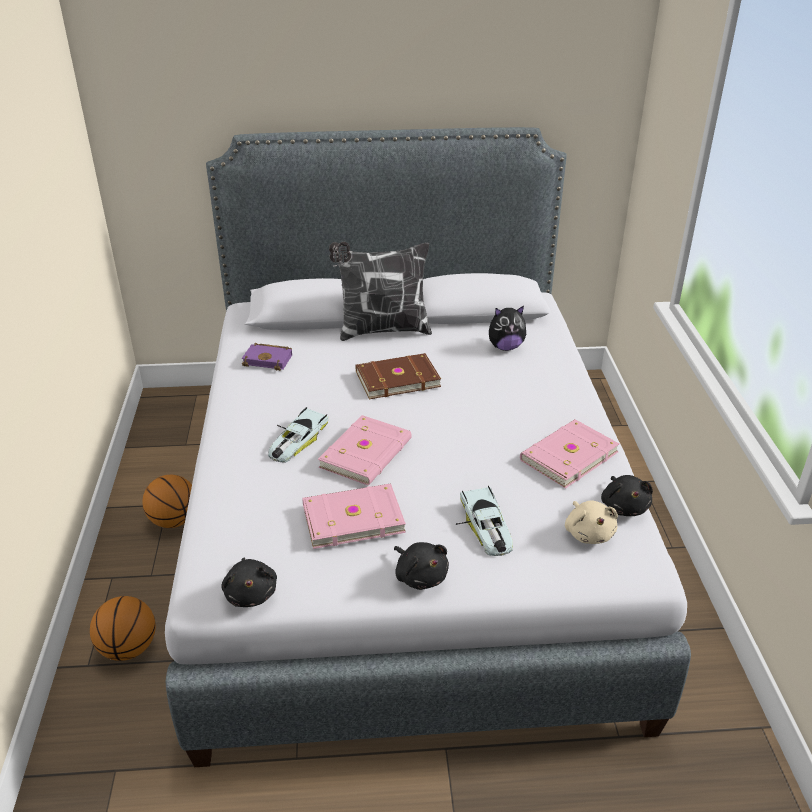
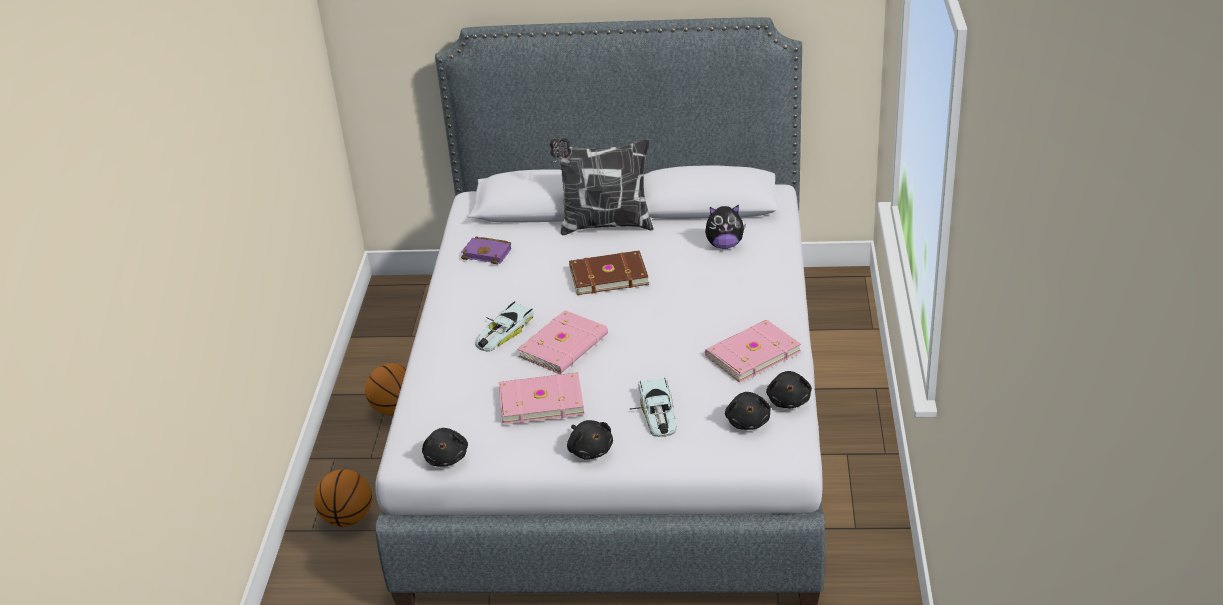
camera: 10 degrees right, 0 degrees up
(588, 533) = (748, 421): beige plush toy -> black plush toy

